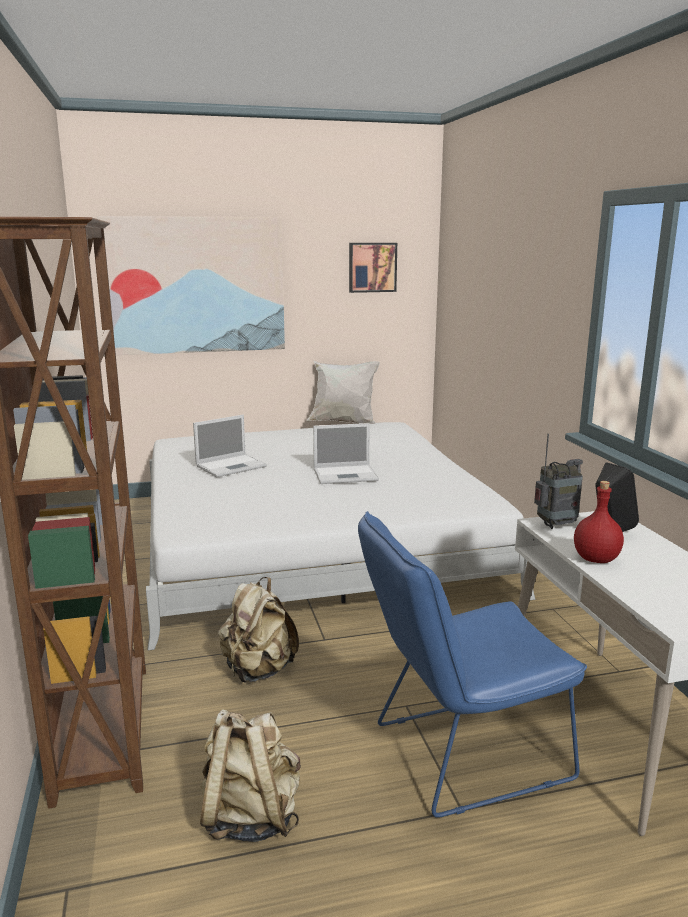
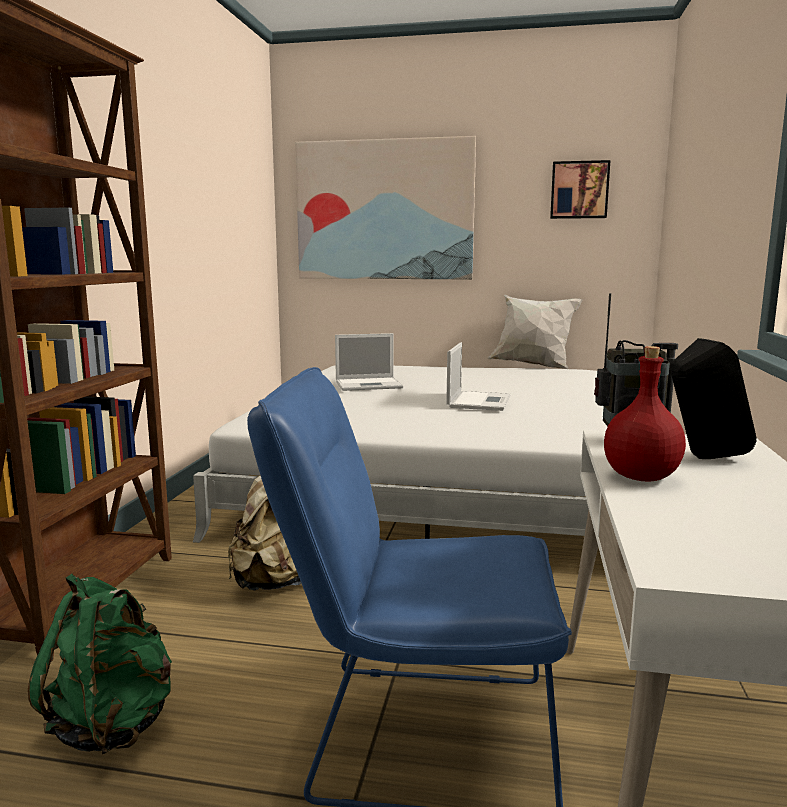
camera: 25 degrees right, 5 degrees down
(250, 816) = (113, 723): beige backpack -> green backpack
(346, 475) = (479, 401): laptop -> laptop turned 90 degrees counterclockwise

